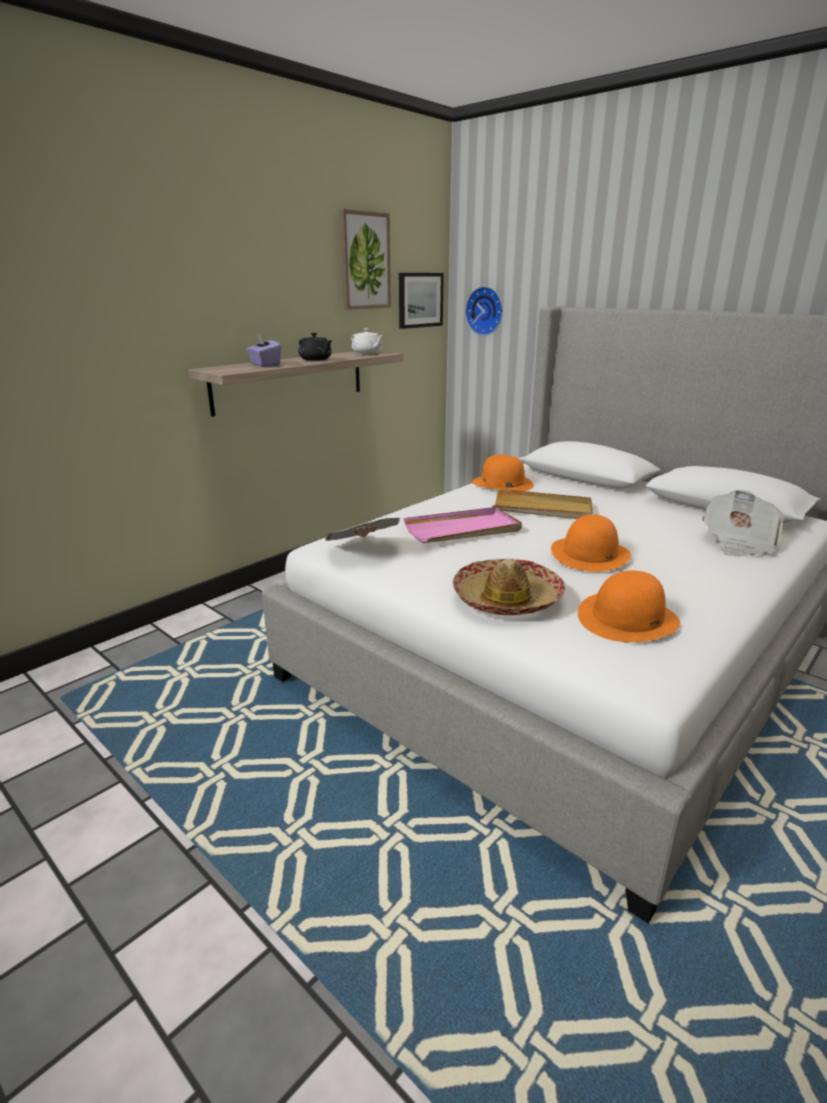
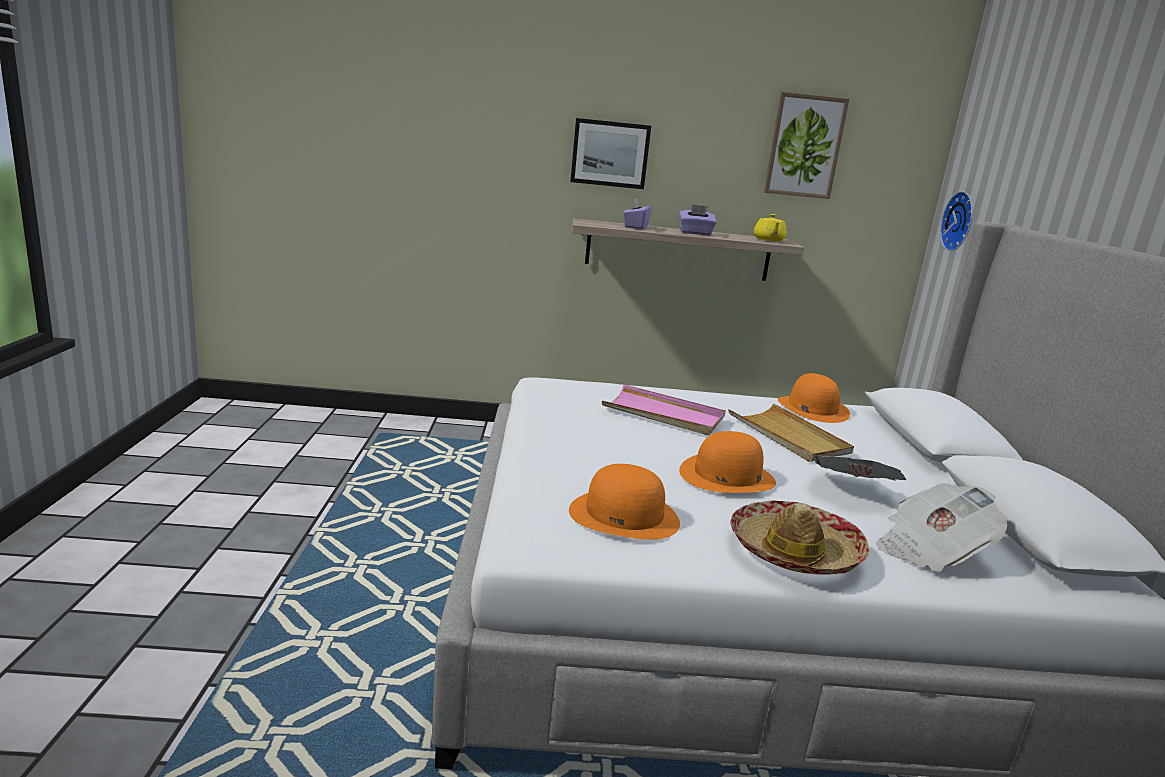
camera: 45 degrees right, 5 degrees down
(316, 359) = (695, 233): black teapot -> purple tissue box
(362, 549) = (558, 392): newspaper -> newspaper (852, 491)
(367, 353) = (768, 240): white teapot -> yellow teapot
(420, 300) = (883, 197): picture -> picture (610, 154)
(507, 599) = (570, 460): hat -> hat (794, 551)

